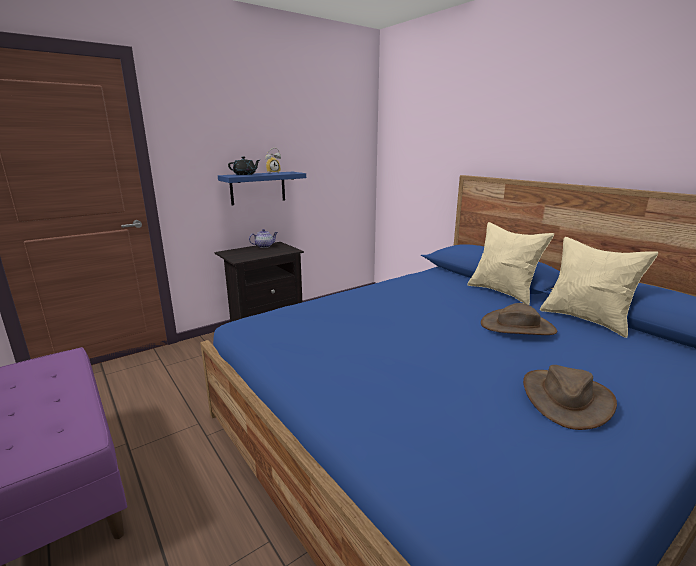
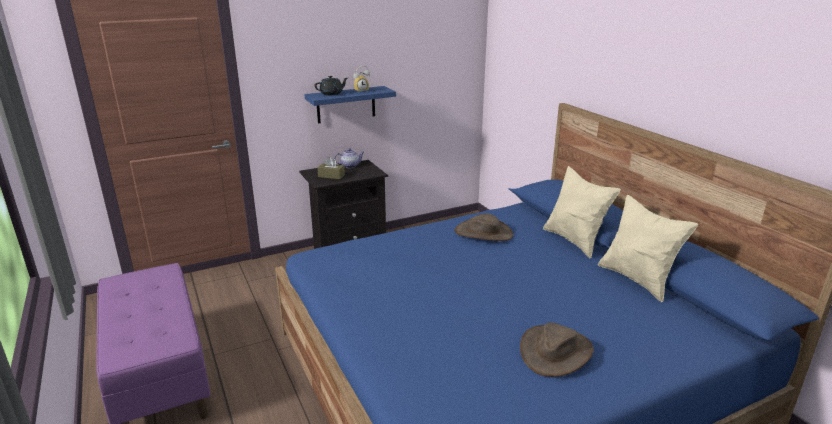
camera: 10 degrees right, 5 degrees up
(248, 254) = (331, 176): none -> brown tissue box
(517, 327) = (561, 281): brown hat -> brown hat (483, 233)

